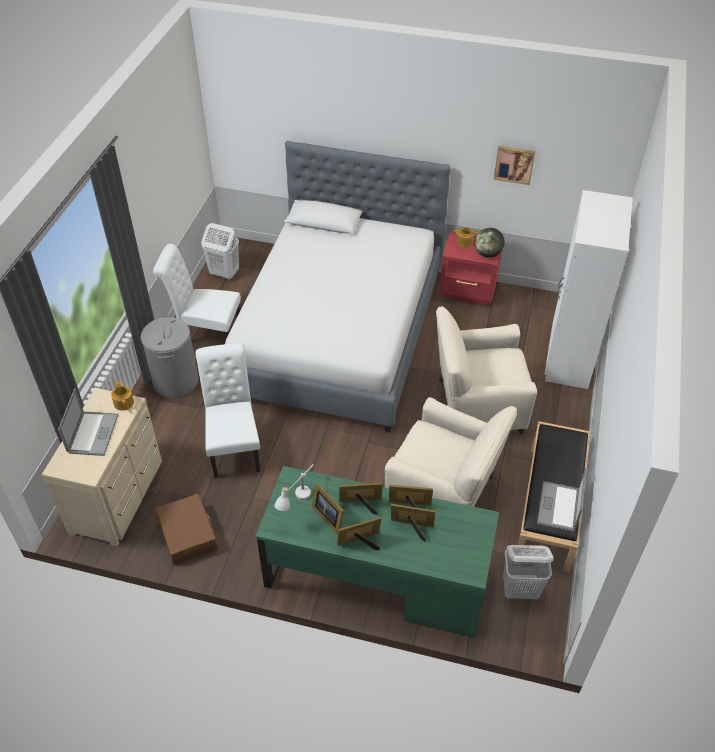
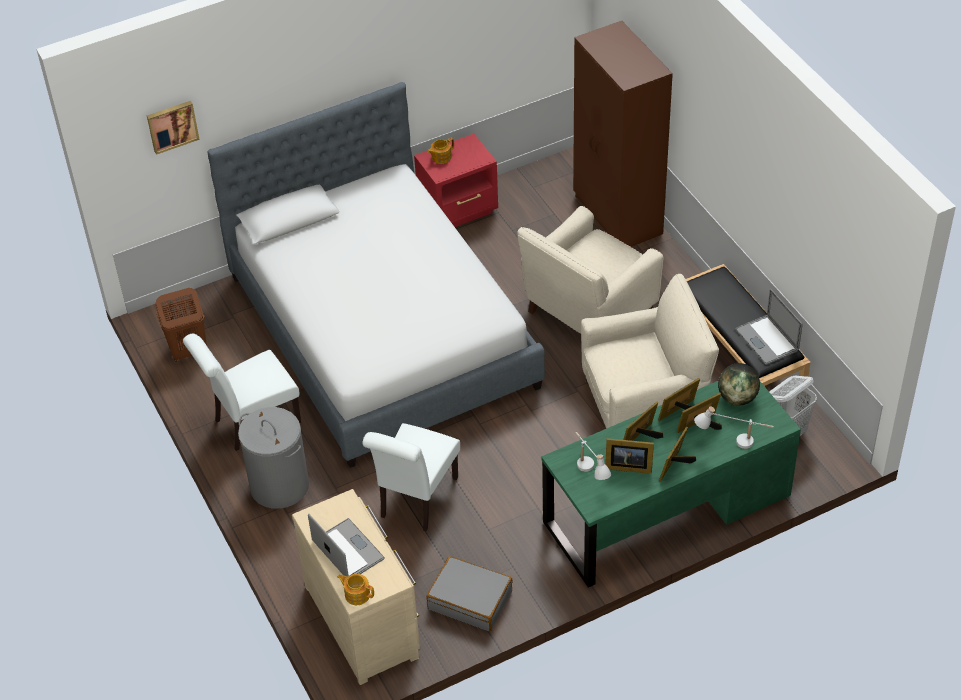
camera: 40 degrees left, 0 degrees up
(124, 402) = (338, 506): teapot -> teapot (357, 594)
(188, 534) = (470, 600): brown suitcase -> grey suitcase
(224, 273) = (188, 351): white laundry basket -> brown laundry basket
(234, 446) = (416, 501): white chair -> white chair turned 105 degrees counterclockwise
(420, 558) = (732, 443): none -> white table lamp
(487, 254) = (476, 156): globe -> globe (737, 398)
(514, 164) = (468, 46): picture -> picture (172, 126)
(568, 358) = (617, 216): white wardrobe -> brown wardrobe

